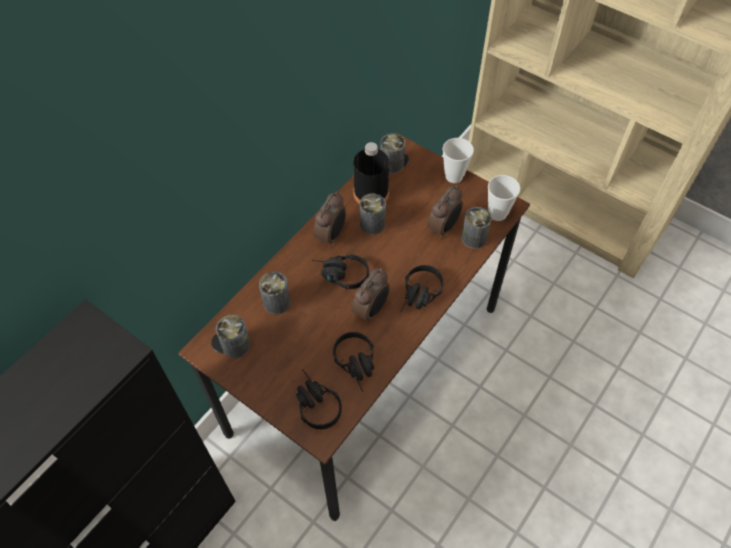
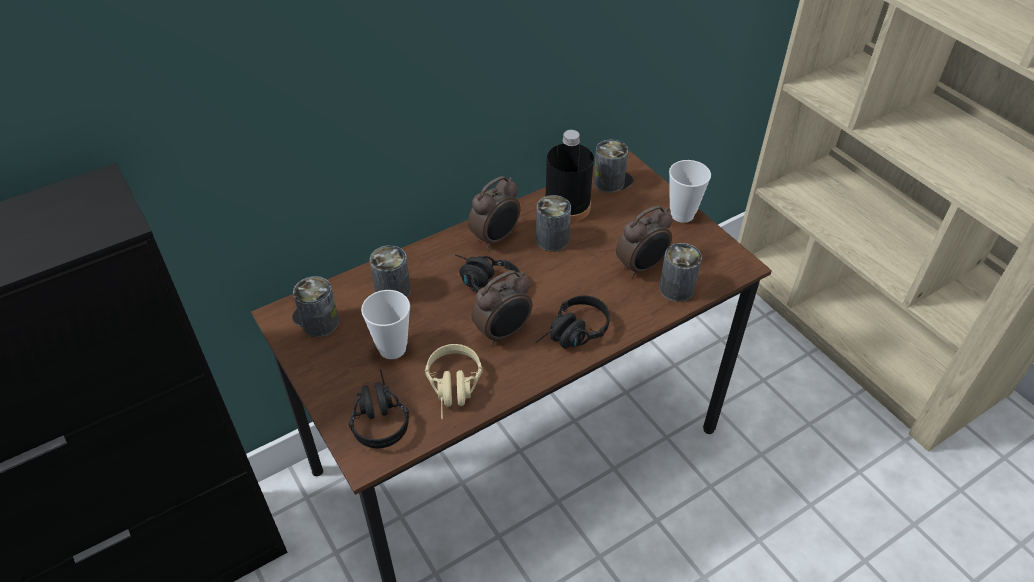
camera: 20 degrees right, 10 degrees down
(358, 366) = (454, 390): black headphones -> beige headphones
(497, 213) = (721, 270): cup -> cup (392, 348)

